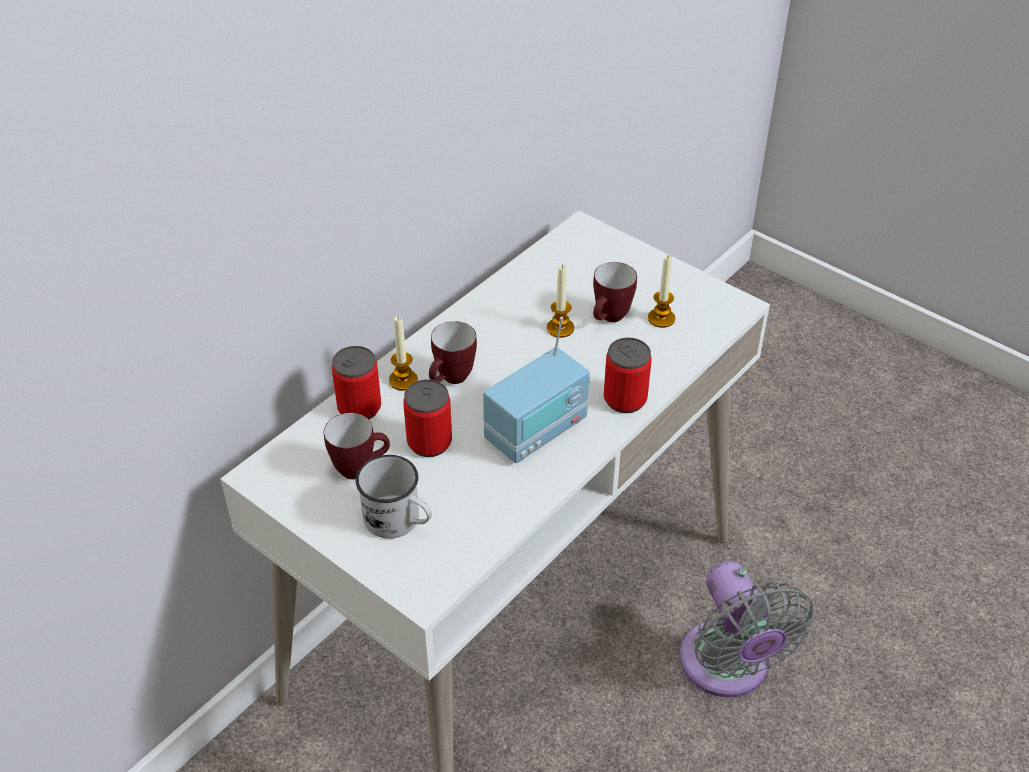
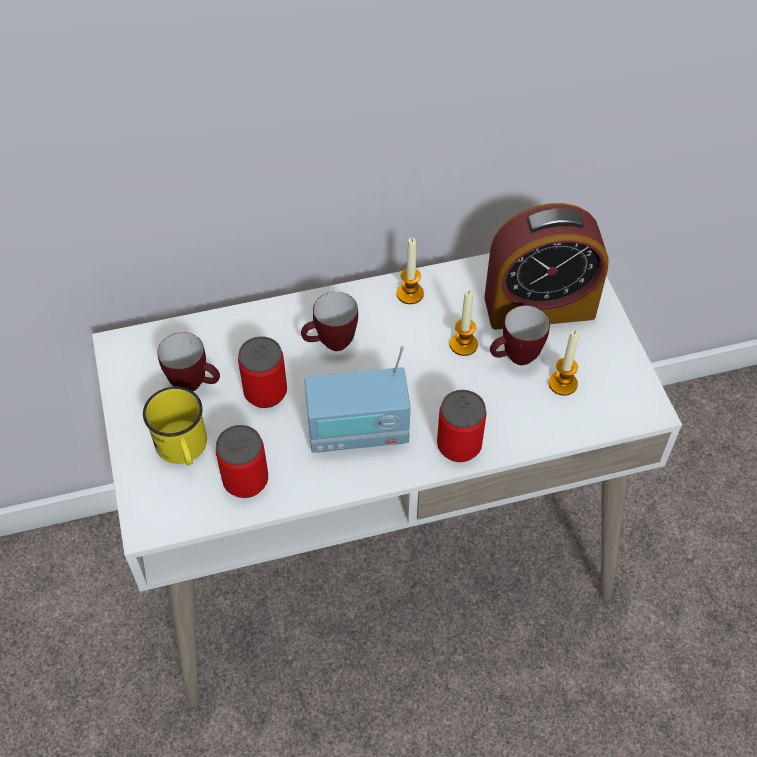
camera: 35 degrees right, 10 degrees up
(359, 408) = (239, 329): can -> can (245, 480)
(399, 522) = (183, 449): white mug -> yellow mug
(403, 380) = (293, 323): candle -> candle (410, 294)
(593, 275) = (539, 306): none -> alarm clock
(727, 668) = (517, 712): grey fan -> none

